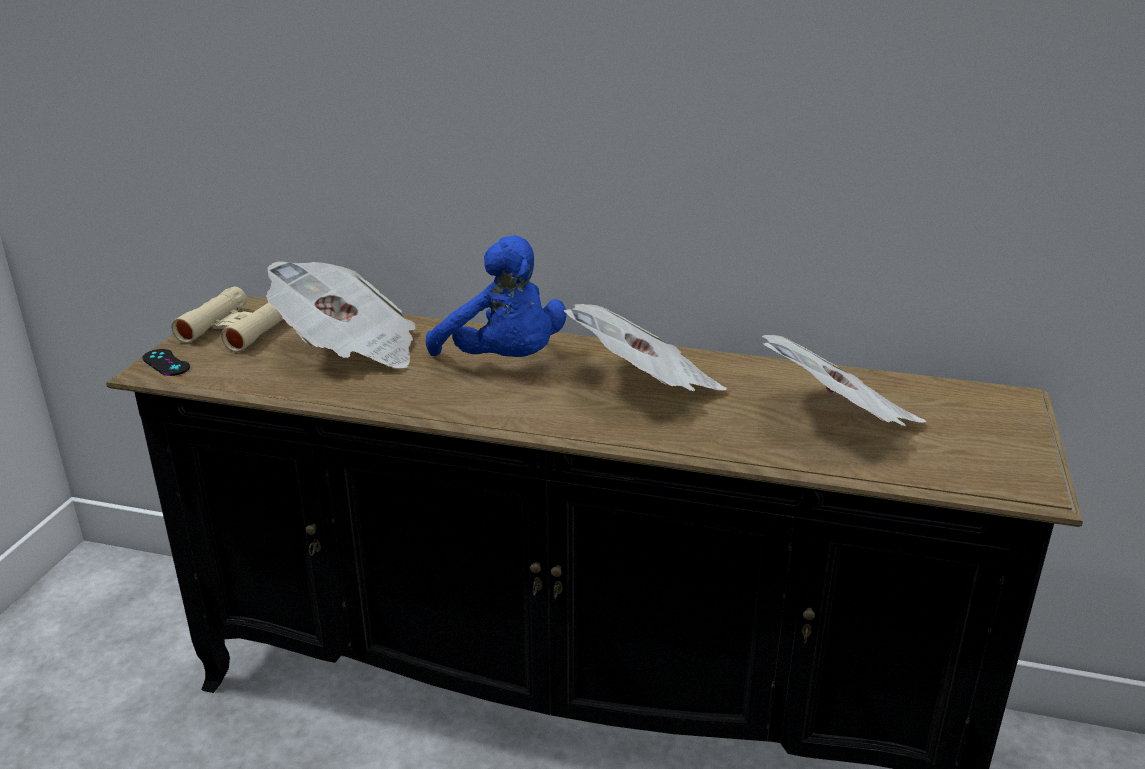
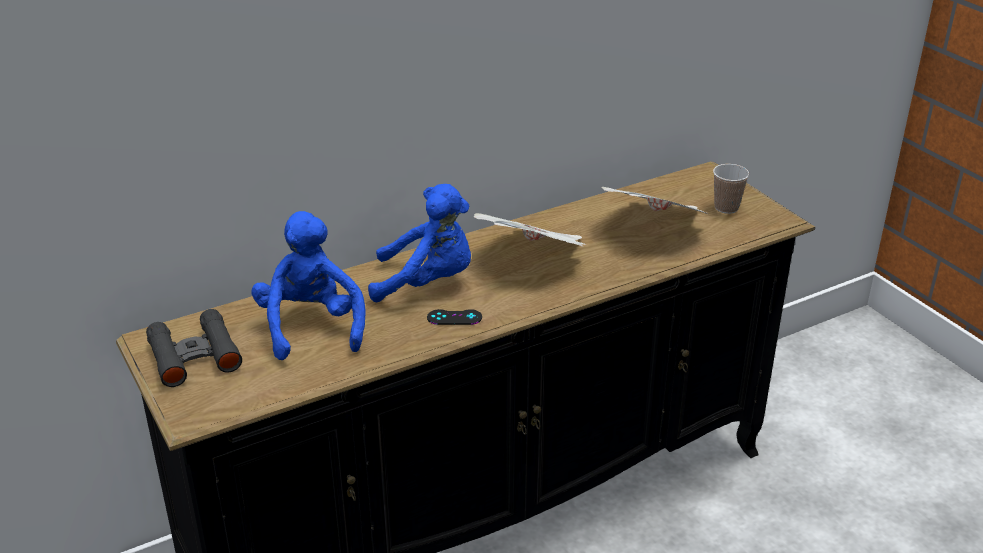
camera: 45 degrees left, 5 degrees up
(166, 363) = (194, 407): black game controller -> black game controller (454, 317)
(237, 329) = (194, 356): beige binoculars -> black binoculars
(349, 349) = (311, 326): newspaper -> blue plush toy
(971, 441) = (726, 207): none -> cup

